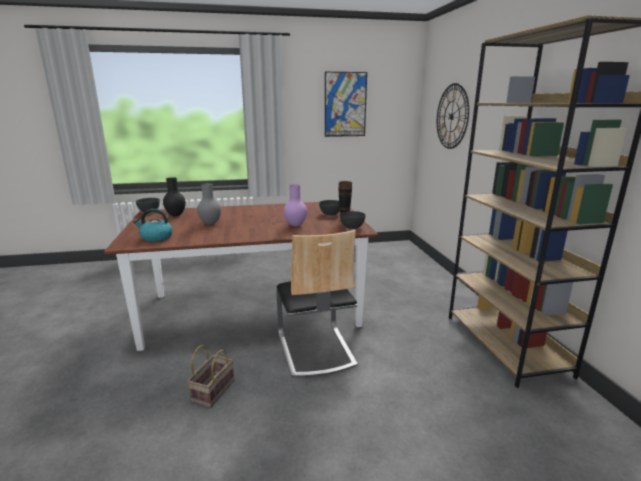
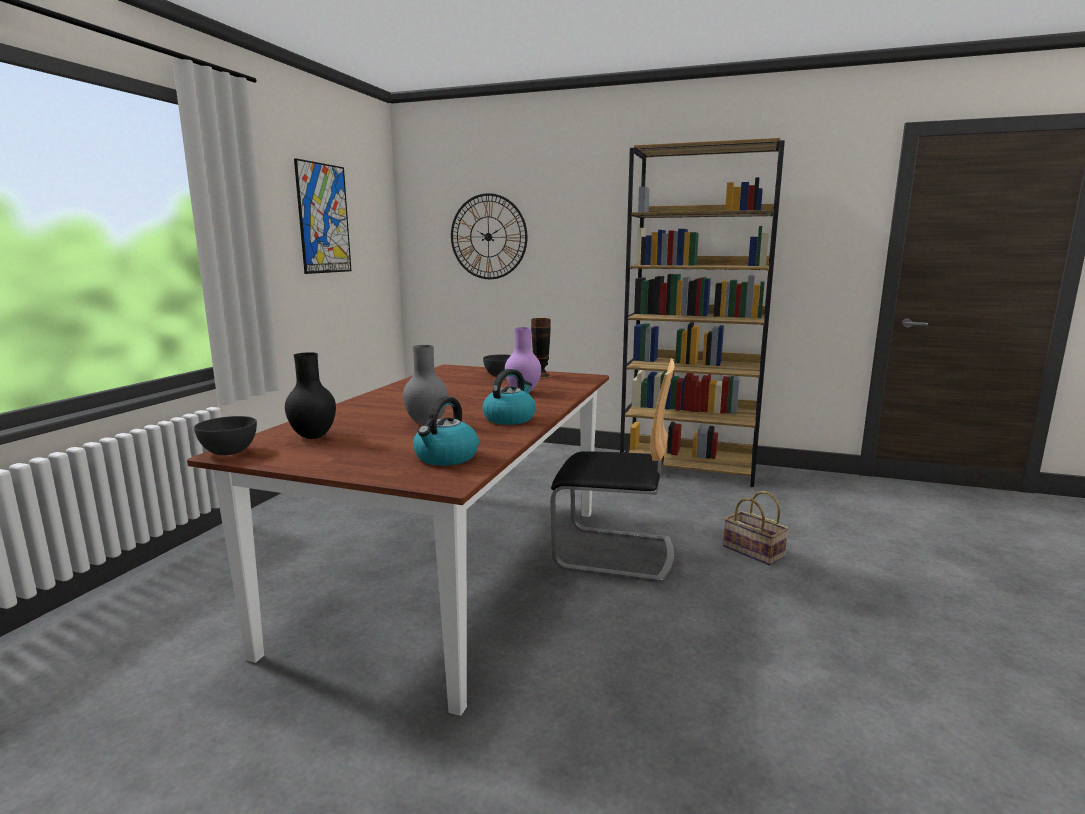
camera: 60 degrees left, 5 degrees down
(213, 390) = (650, 647): basket -> basket (751, 551)
(233, 234) = (509, 418): none -> kettle
(352, 227) = (573, 378): grey bowl -> none

